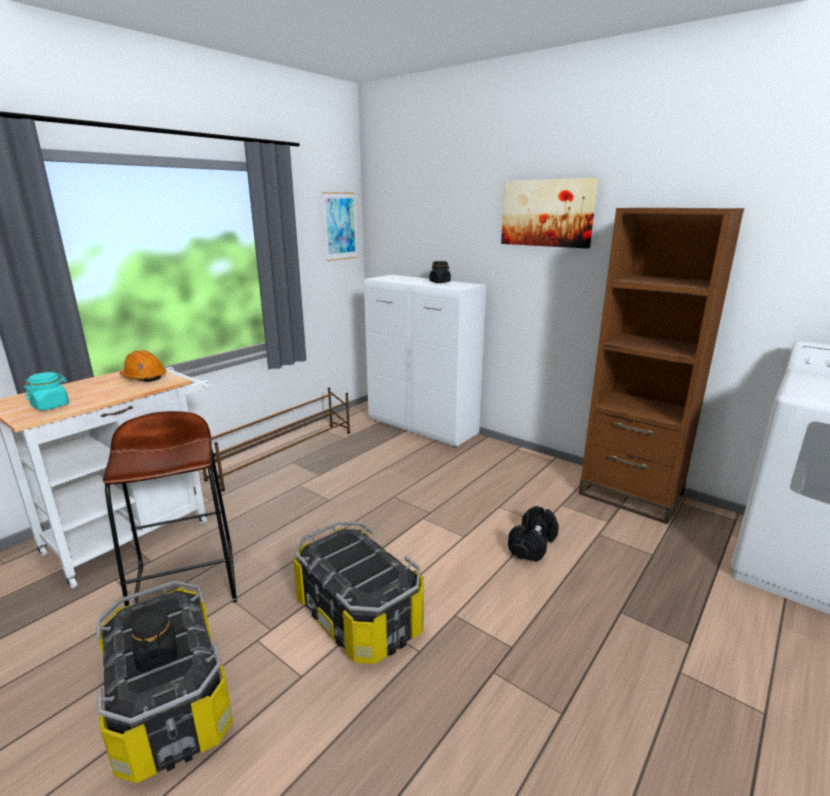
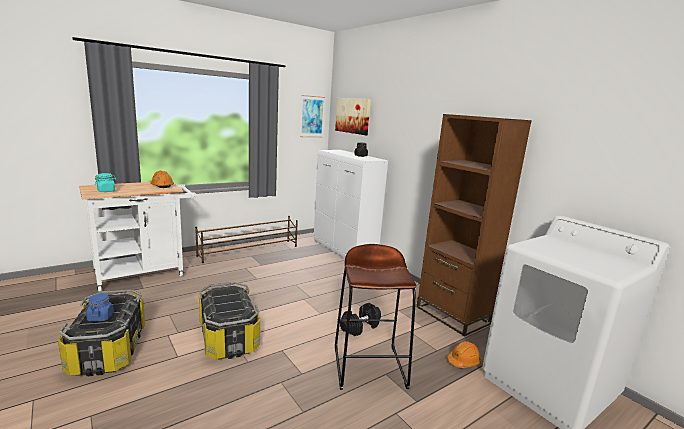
camera: 15 degrees right, 5 degrees down
(157, 654) = (100, 317): black jar -> blue jar
(186, 583) = (152, 301): brown stool -> brown stool (369, 366)
(547, 213) = (423, 116): picture -> picture (353, 115)
(695, 562) = (463, 361): none -> orange hard hat

